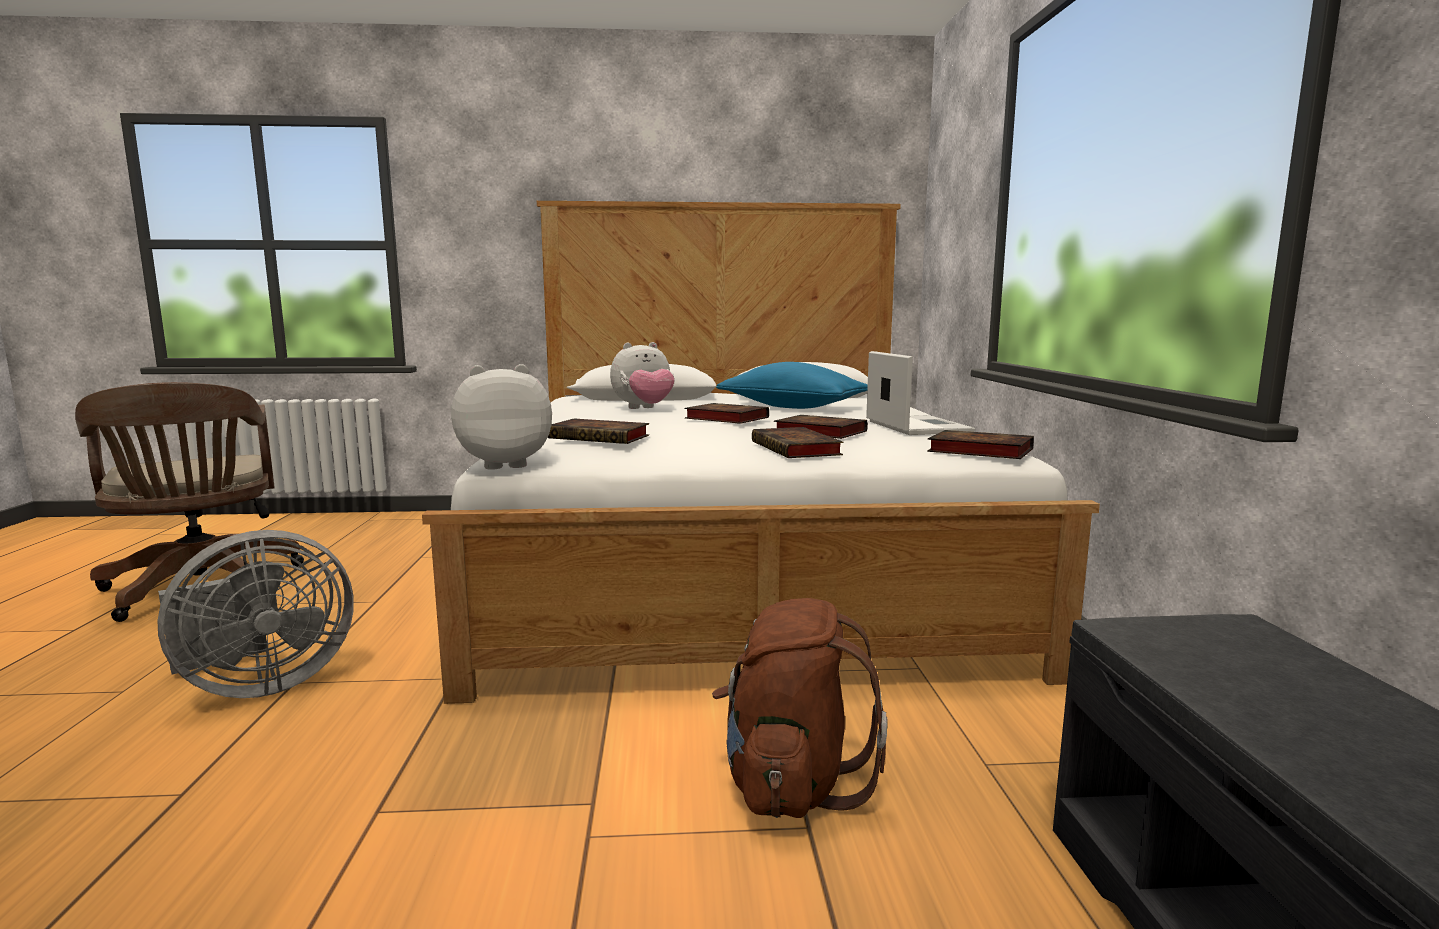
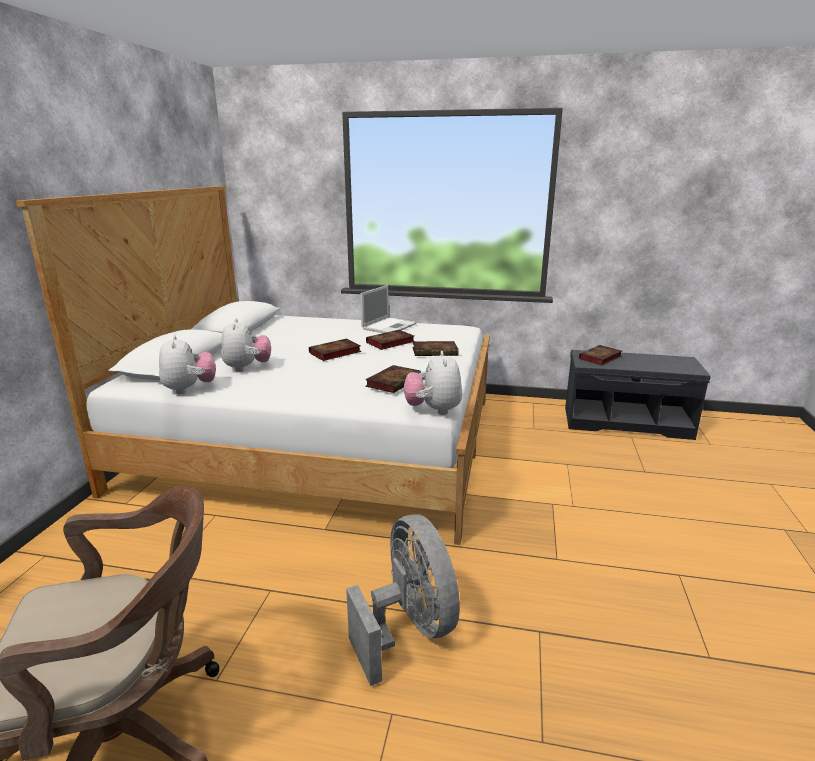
camera: 75 degrees left, 10 degrees up
(566, 405) = (189, 389): none -> plush toy
(791, 783) = (542, 462): brown backpack -> none
(792, 407) = (290, 336): blue pillow -> none
(916, 426) = (389, 326): laptop -> laptop turned 120 degrees clockwise
(977, 451) = (454, 329): book -> book (600, 358)

